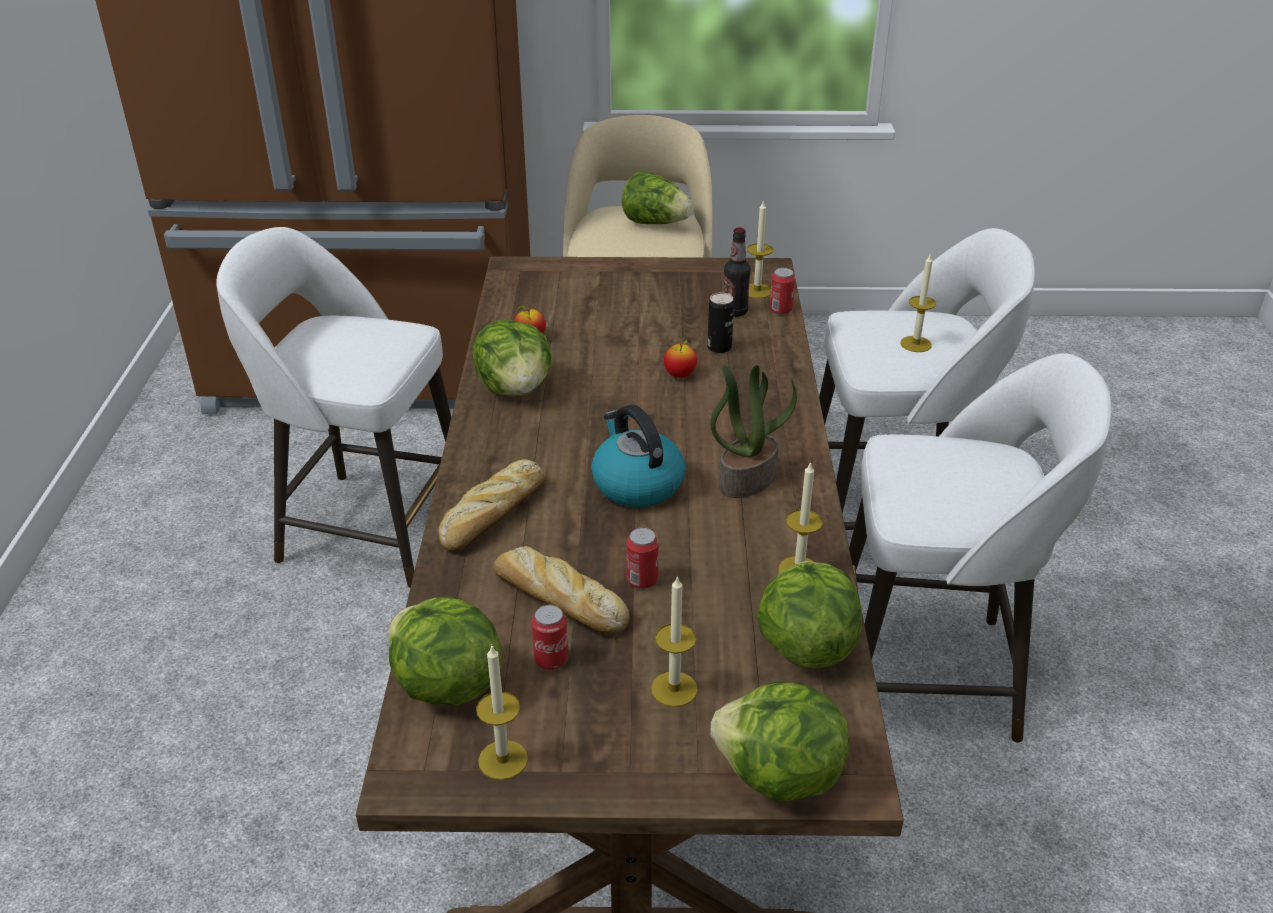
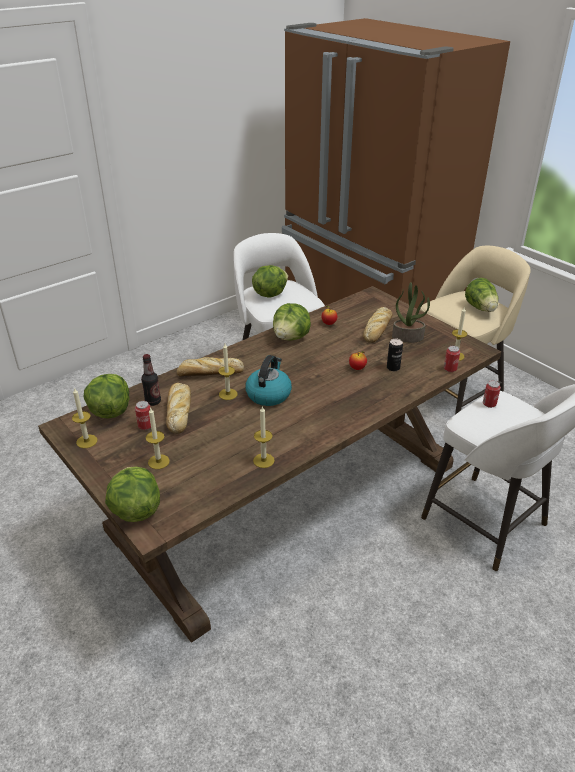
camera: 50 degrees right, 0 degrees up
(608, 310) = (377, 329): none -> bread
(642, 580) = (211, 424): can -> can (489, 404)
(735, 312) = (428, 358): bottle -> bottle (153, 402)
(747, 479) = (308, 419): potted plant -> potted plant (408, 337)
(805, 646) = (217, 483): lettuce -> lettuce (269, 294)
(915, 344) = (505, 424): candle -> candle (228, 394)
(930, 674) = (399, 592): white stool -> none

